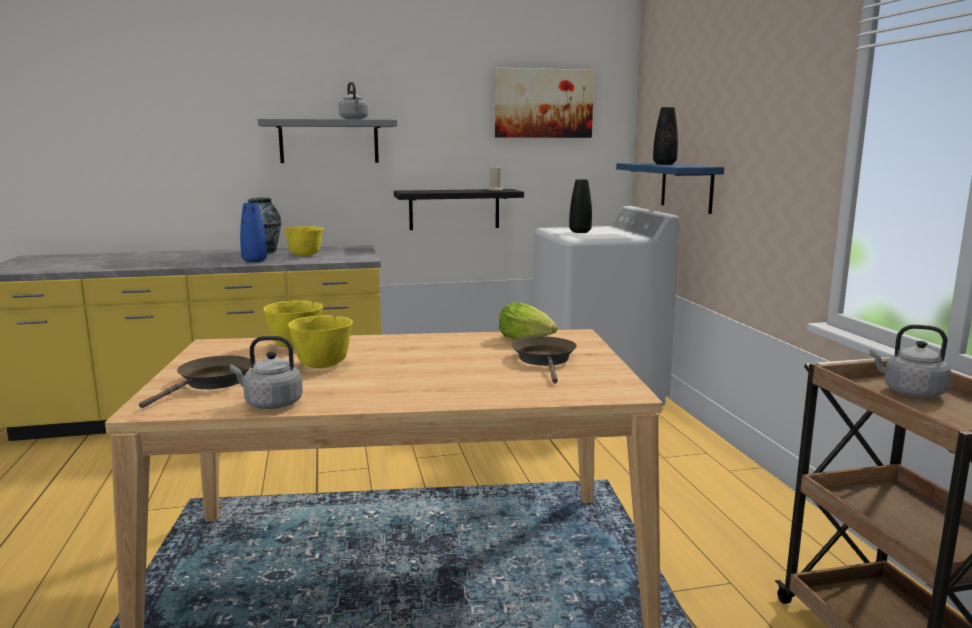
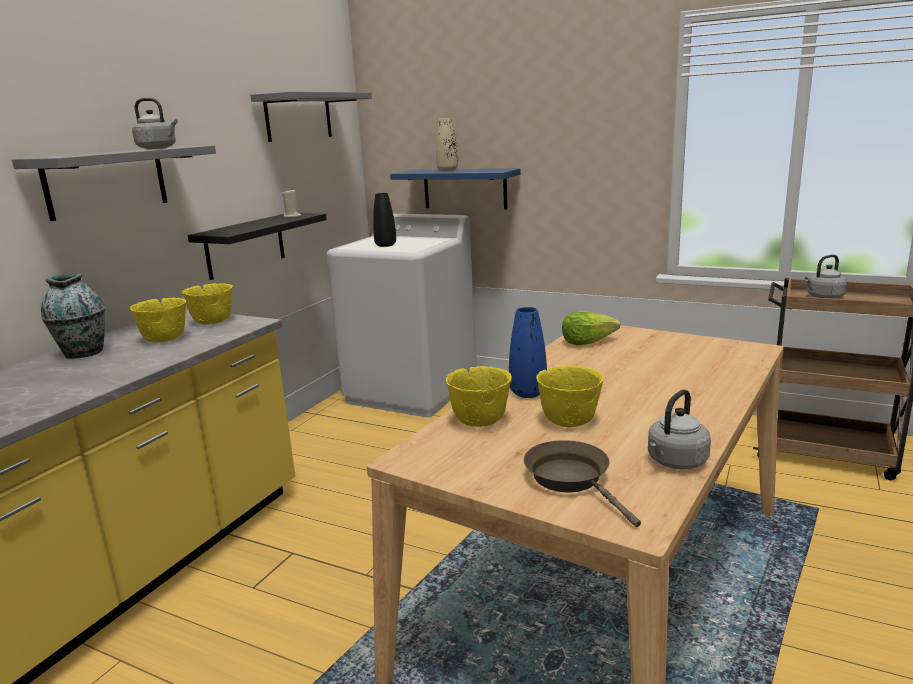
camera: 50 degrees left, 5 degrees up
(254, 261) = (136, 364): blue vase -> blue vase (528, 393)
(352, 254) = (212, 322): none -> yellow bowl
(543, 103) = (298, 117): picture -> grey shelf
(545, 360) = (653, 350): brown frying pan -> none
(664, 164) = (447, 170): black vase -> beige vase

